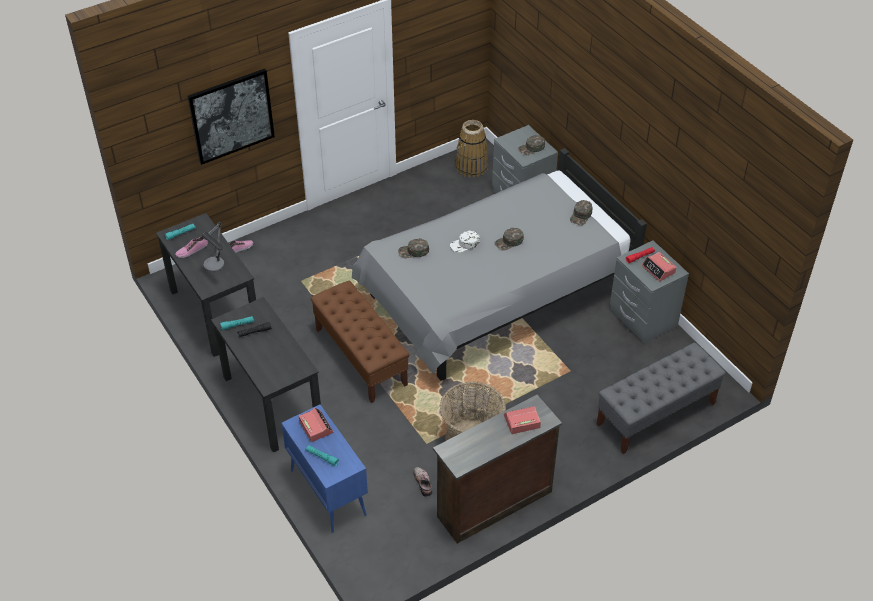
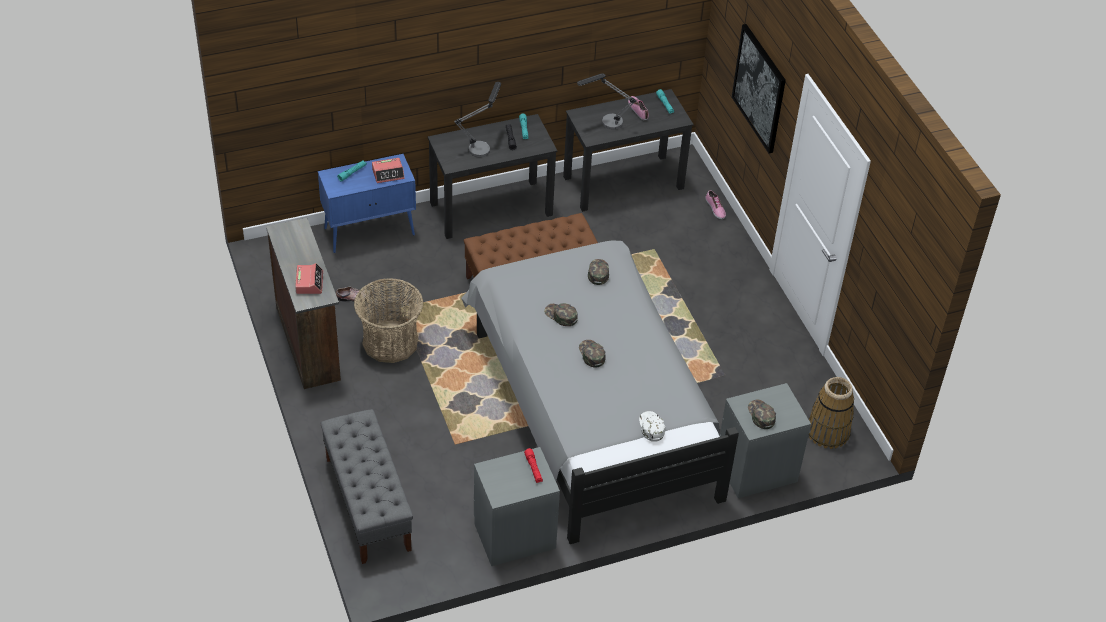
camera: 100 degrees right, 0 degrees up
(269, 351) = (482, 145): none -> table lamp
(465, 244) = (597, 316): white cap -> white cap (651, 427)
(581, 215) = (620, 431): green cap -> green cap (560, 316)
(658, 269) = (506, 480): alarm clock -> none

